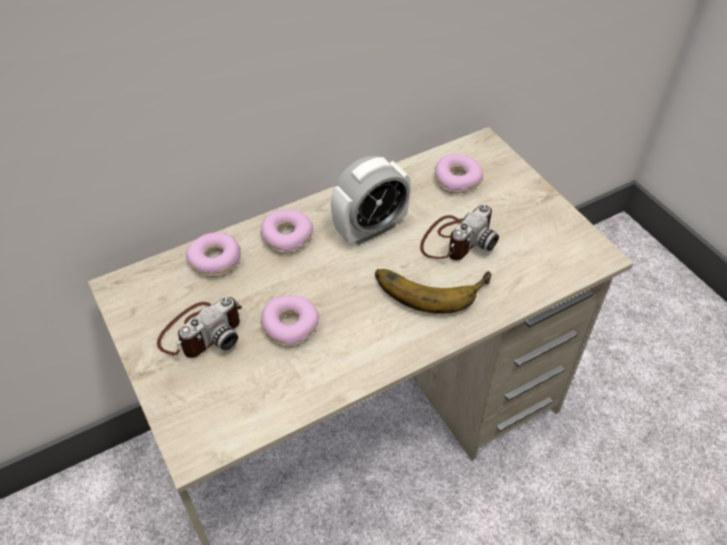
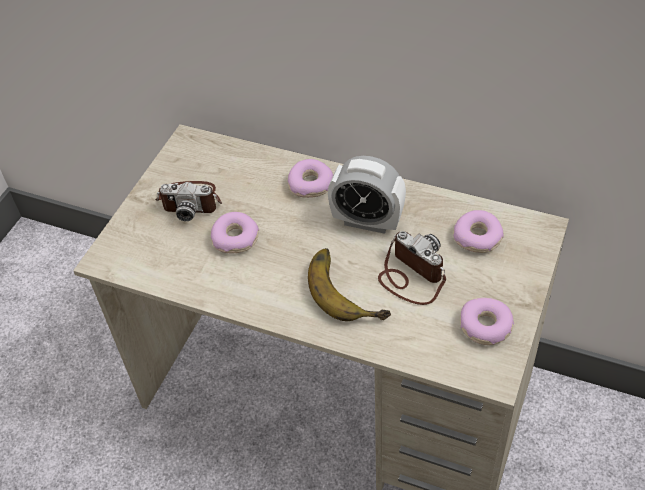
camera: 55 degrees right, 0 degrees up
(215, 261) = (253, 166): donut -> donut (485, 327)
(456, 239) = (411, 275): camera -> camera turned 135 degrees counterclockwise

